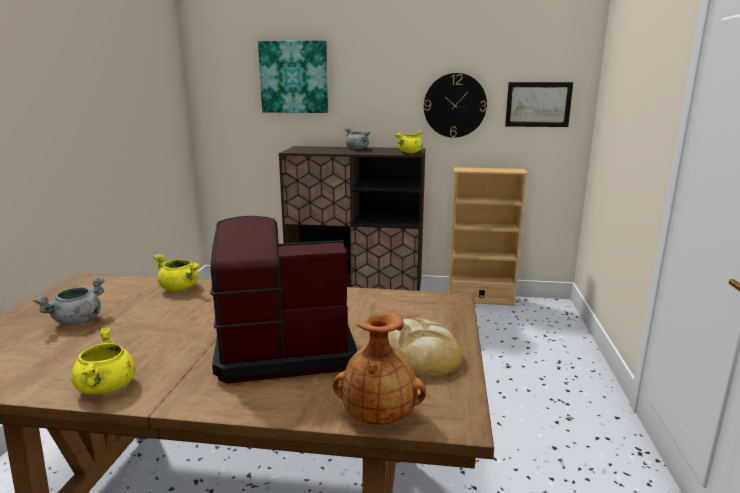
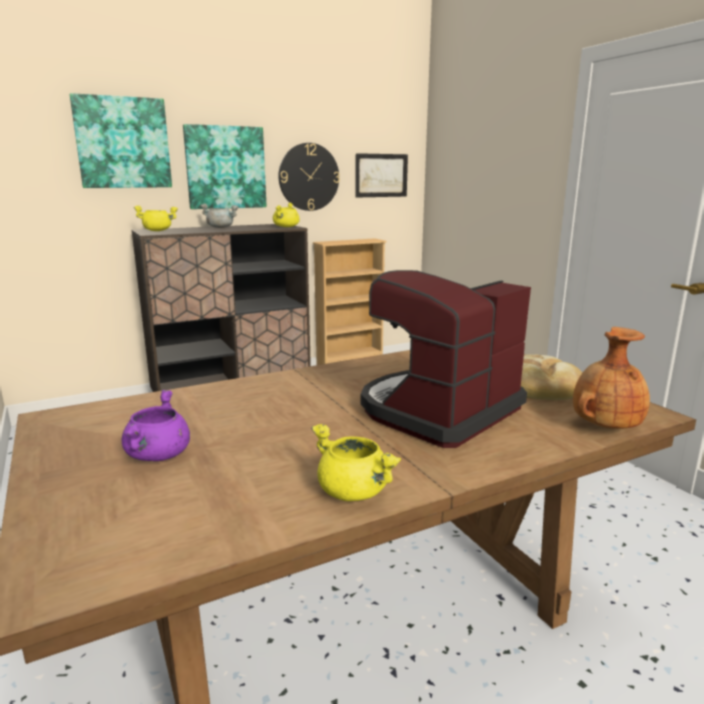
camera: 35 degrees left, 0 degrees up
(77, 321) = (159, 455): grey cooking pot -> purple cooking pot
(180, 288) = (212, 394): yellow cooking pot -> yellow cooking pot (158, 231)
(375, 96) = (225, 167): none -> picture

